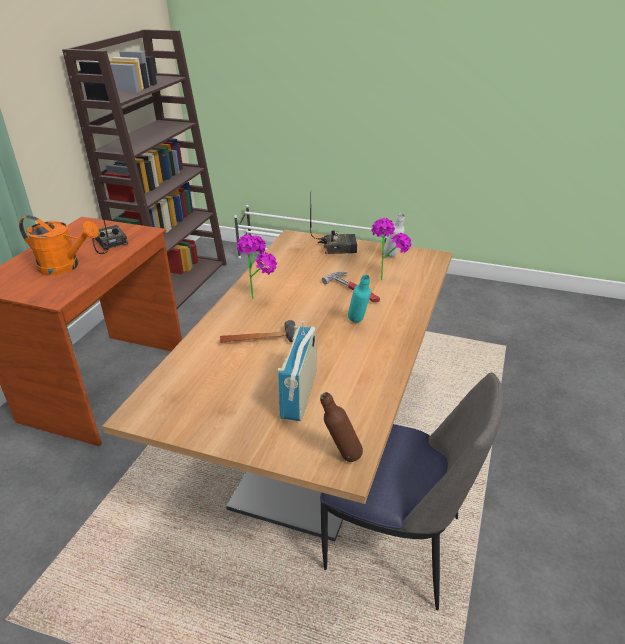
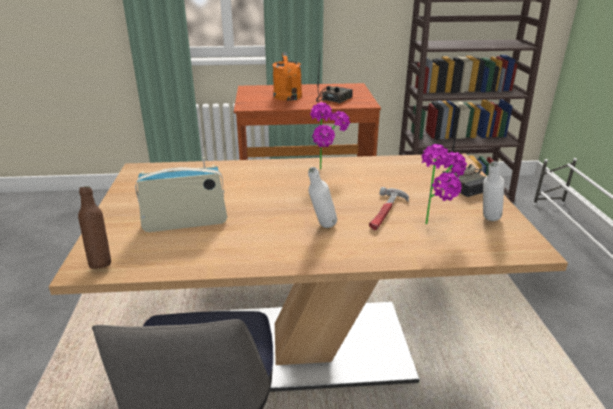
camera: 65 degrees right, 5 degrees down
(258, 339) = (258, 187): hammer -> none
(359, 323) = (322, 228): turquoise bottle -> white bottle

